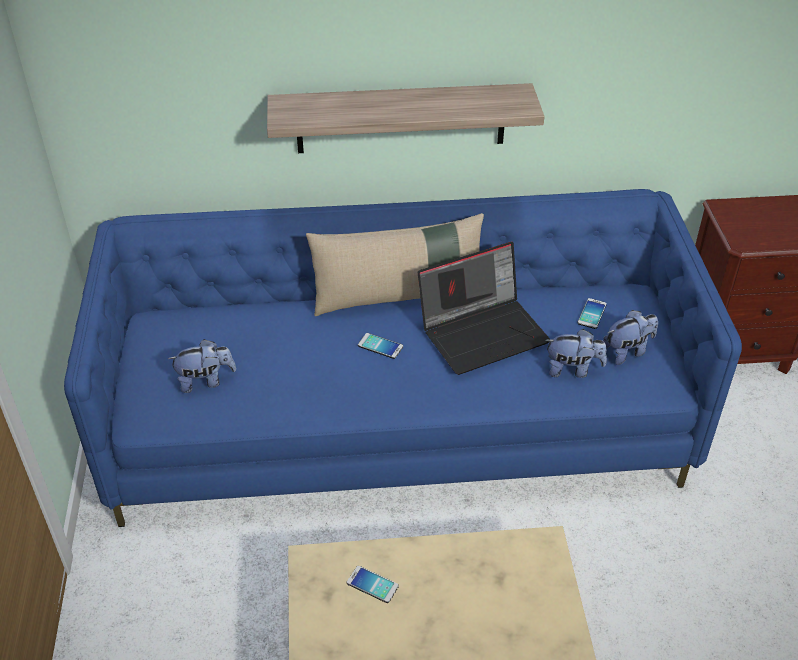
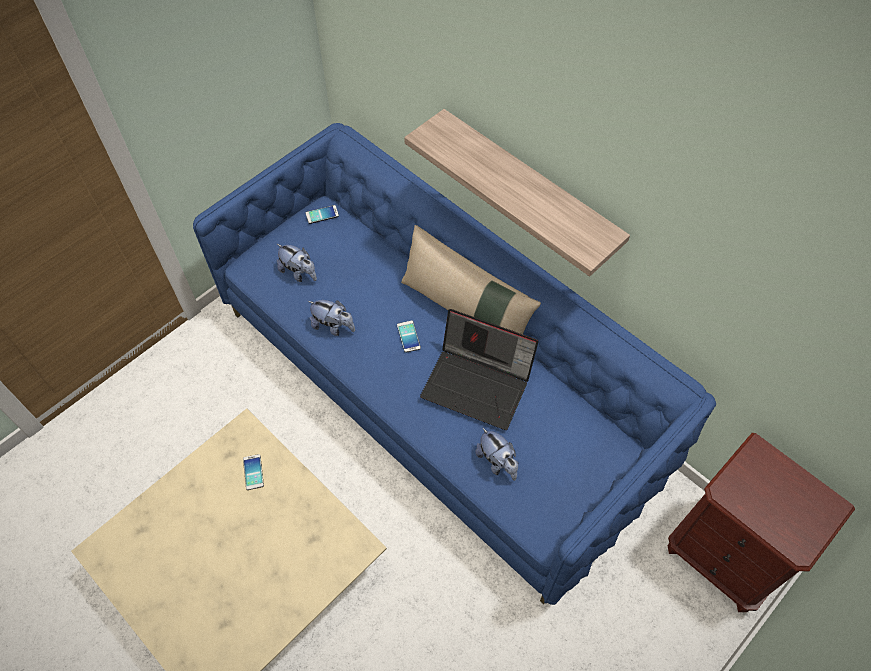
camera: 50 degrees right, 15 degrees up
(592, 314) = (564, 437): phone -> phone (322, 215)
(627, 351) = (550, 485): plush toy -> plush toy (333, 326)

